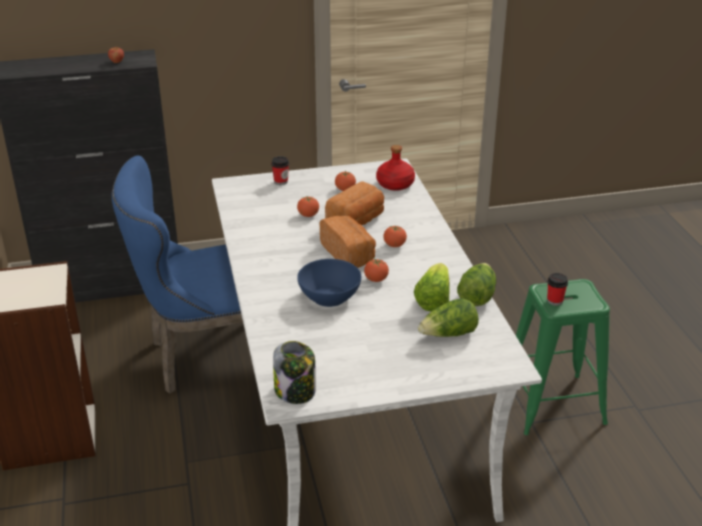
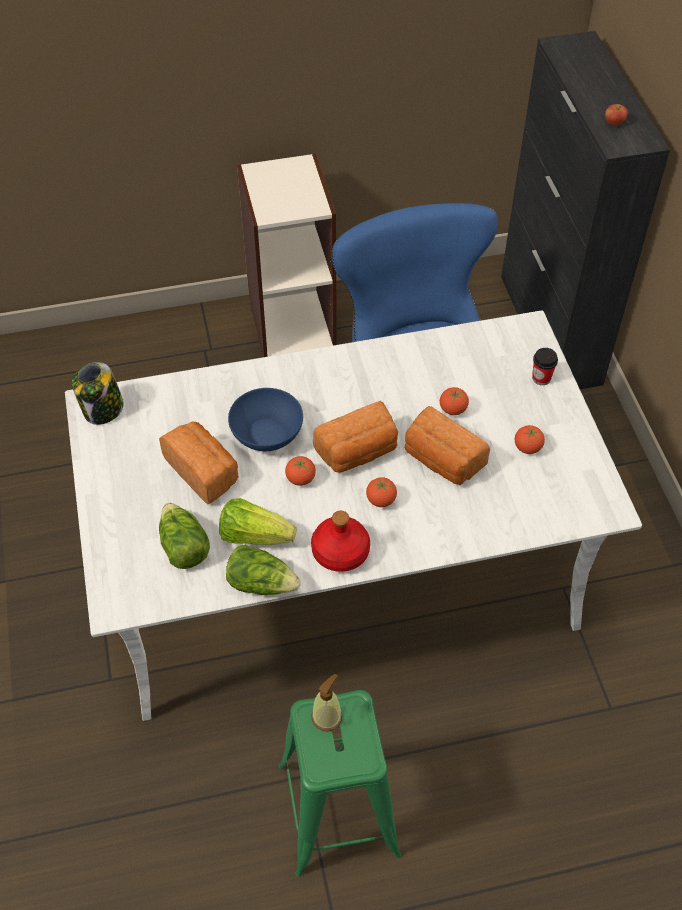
camera: 90 degrees right, 20 degrees up
(370, 327) = (203, 472): none -> bread
(395, 184) = (550, 506): red bottle -> red bottle (340, 552)
(555, 301) = (327, 717): cup -> soap dispenser

